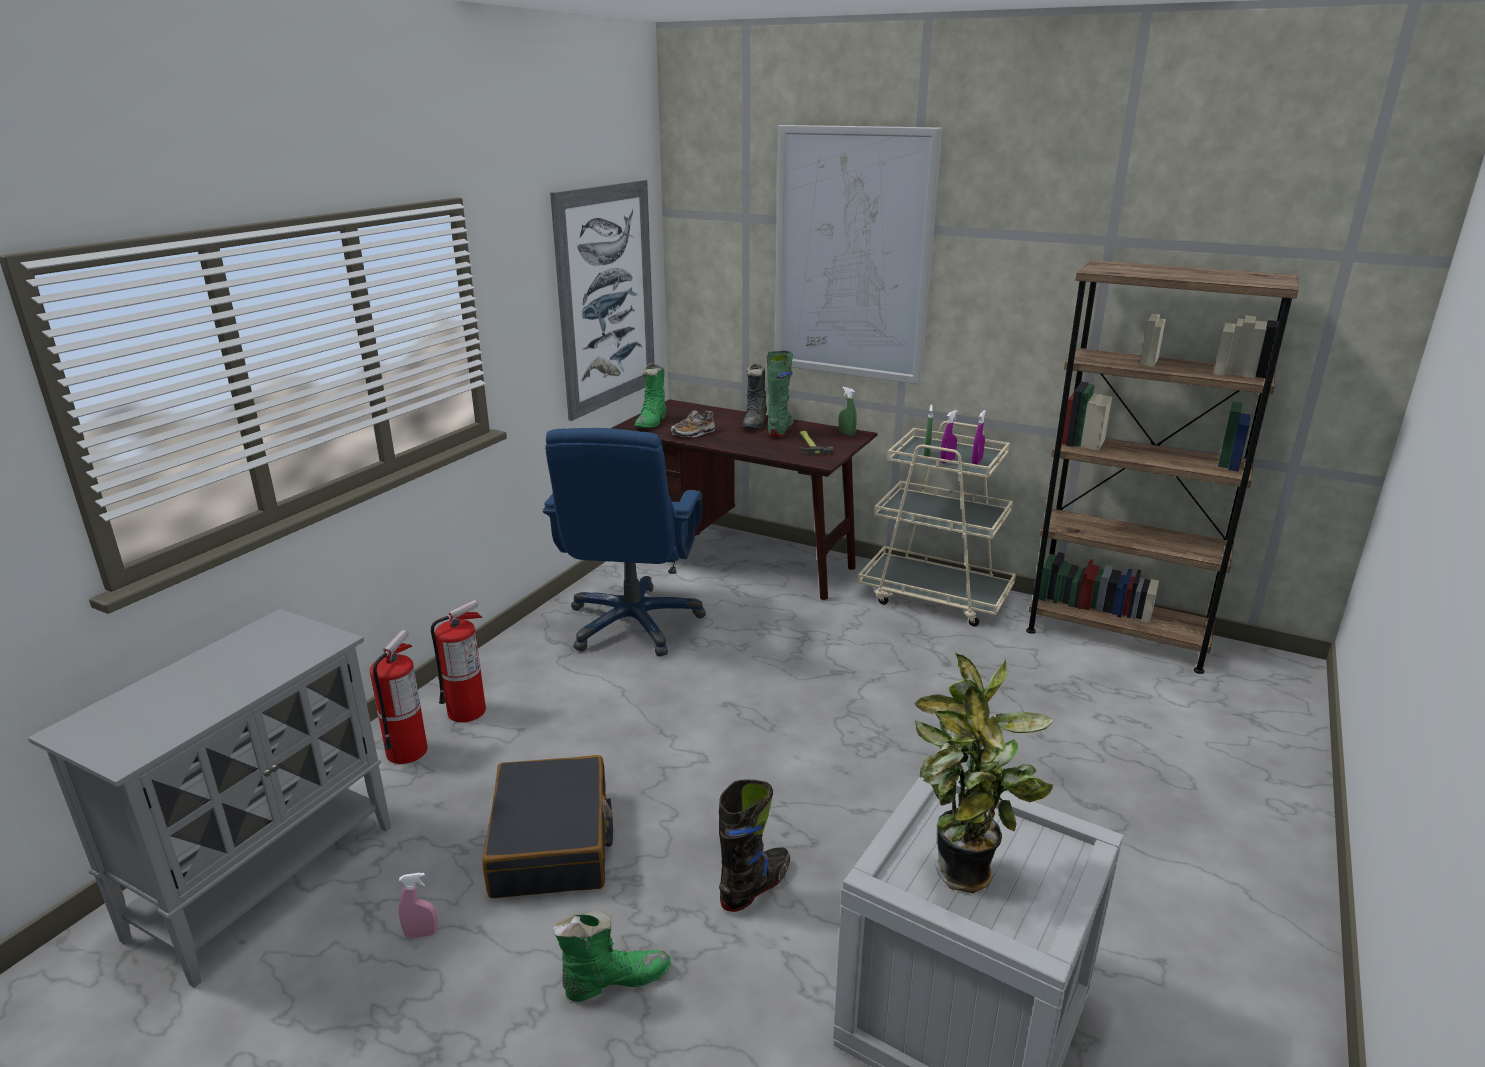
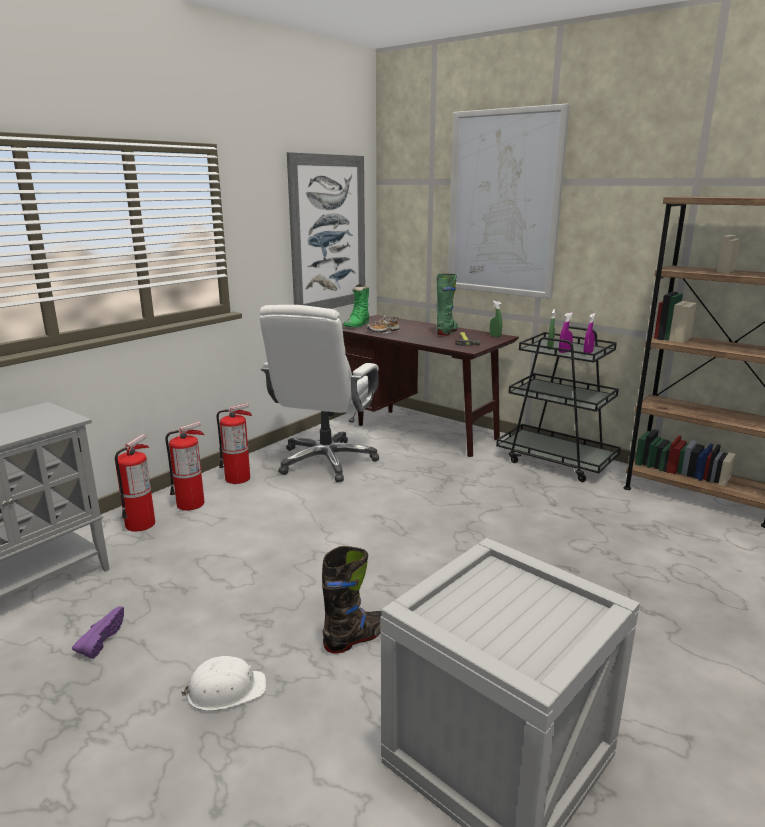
camera: 10 degrees right, 5 degrees down
(421, 934) = (100, 640): pink spray bottle -> purple shoe
(519, 663) = (238, 478): none -> fire extinguisher
(552, 843) = (216, 591): black suitcase -> none
(615, 981) = (226, 690): green boot -> white hard hat
(633, 624) = (326, 461): blue office chair -> white office chair
(755, 422) = (430, 328): black boot -> none
(935, 597) = (556, 461): beige cart -> black cart
(965, 878) = (488, 620): potted plant -> none

